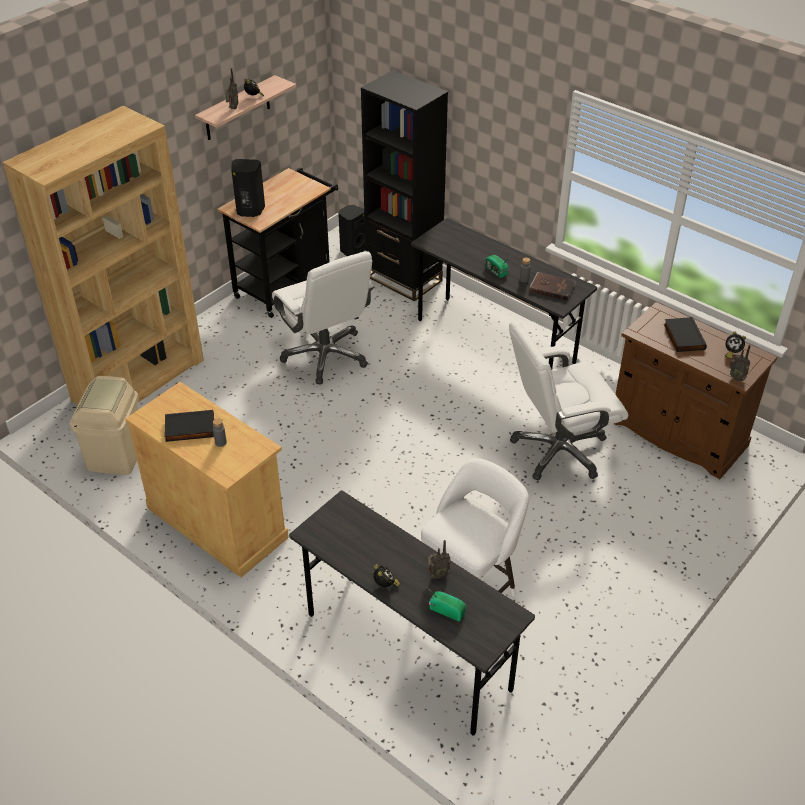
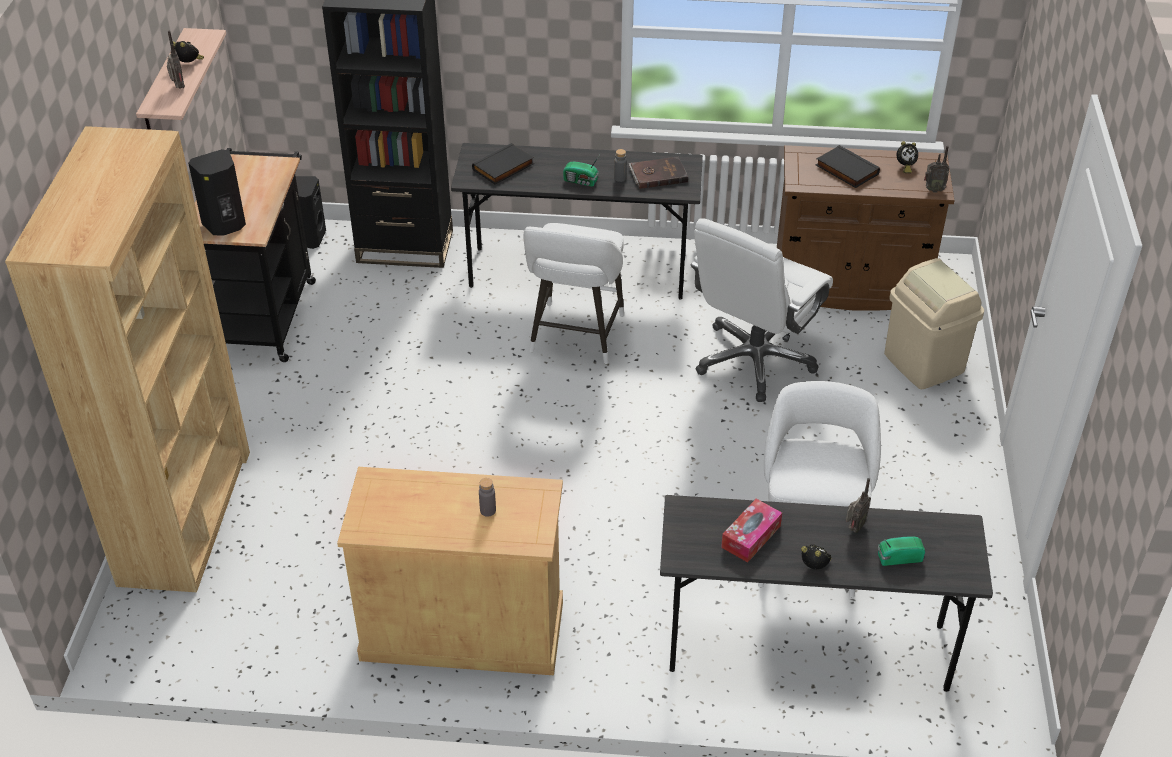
camera: 35 degrees left, 0 degrees up
(117, 455) = (253, 621): beige trash can -> beige trash can (924, 363)
(189, 429) = (433, 514): black book -> black book (504, 167)
(326, 355) = (399, 375): white office chair -> none
(365, 544) = (751, 536): none -> tissue box
(453, 381) = (575, 338): none -> white stool

